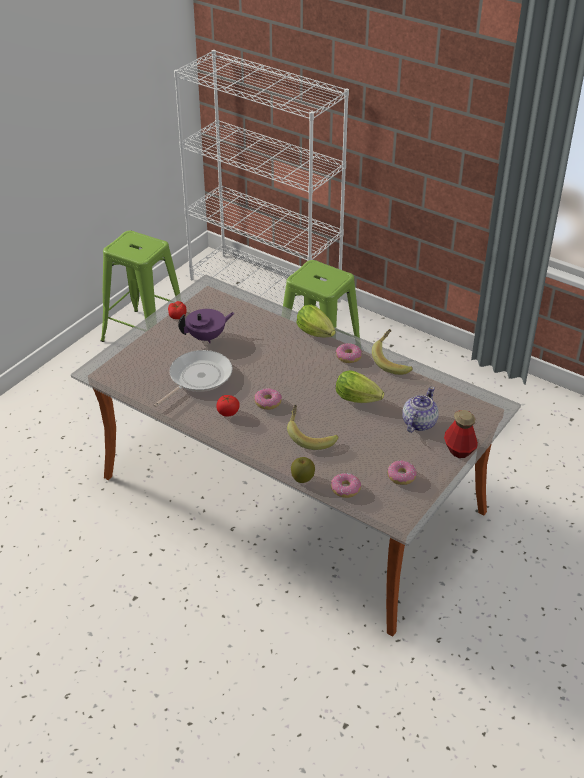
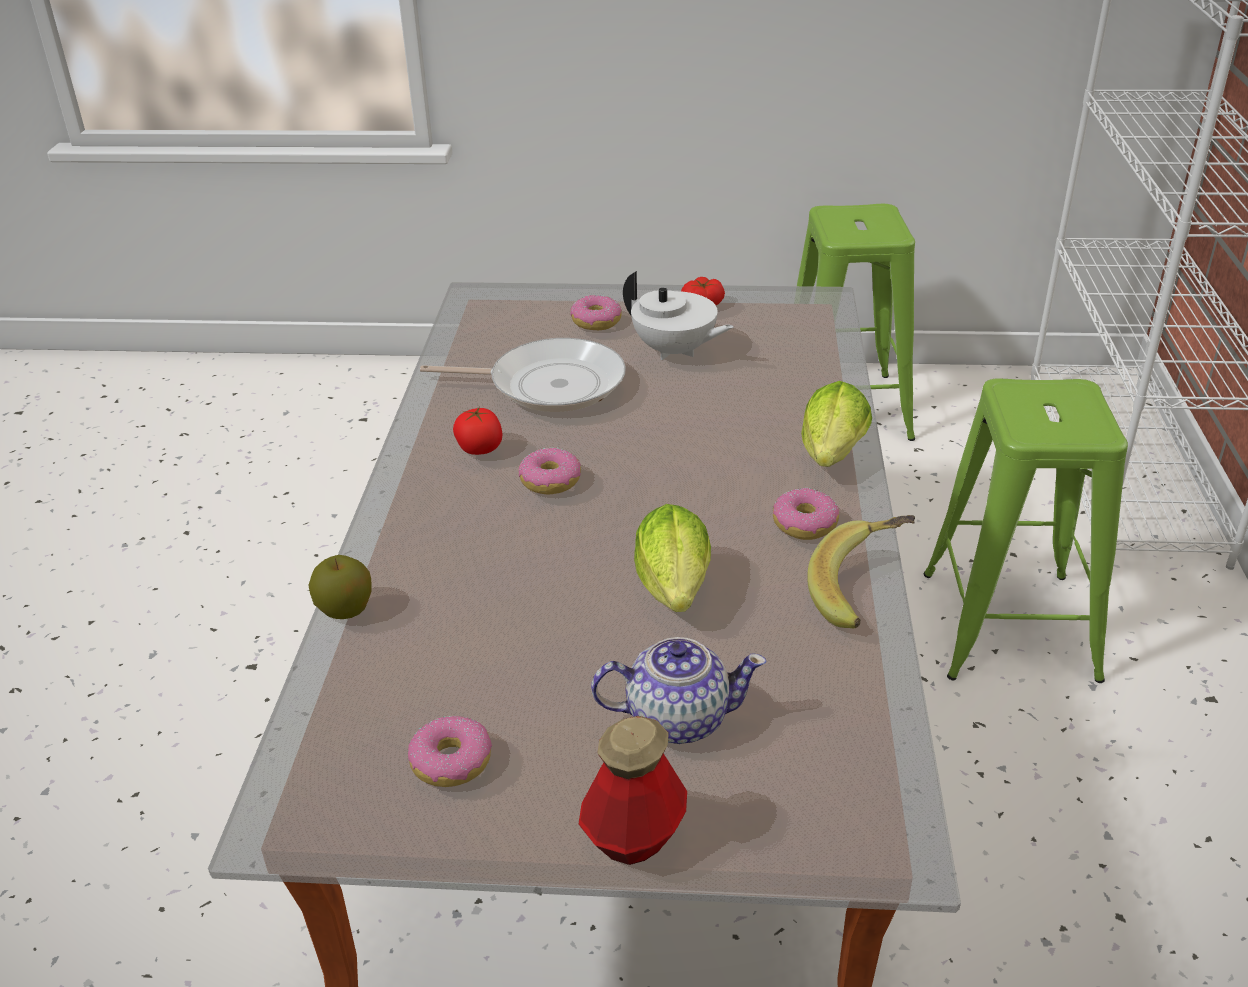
camera: 60 degrees right, 5 degrees down
(207, 337) = (674, 351): purple teapot -> white teapot
(310, 436) = (490, 571): banana -> none
(345, 489) = (347, 685): donut -> donut (596, 321)

